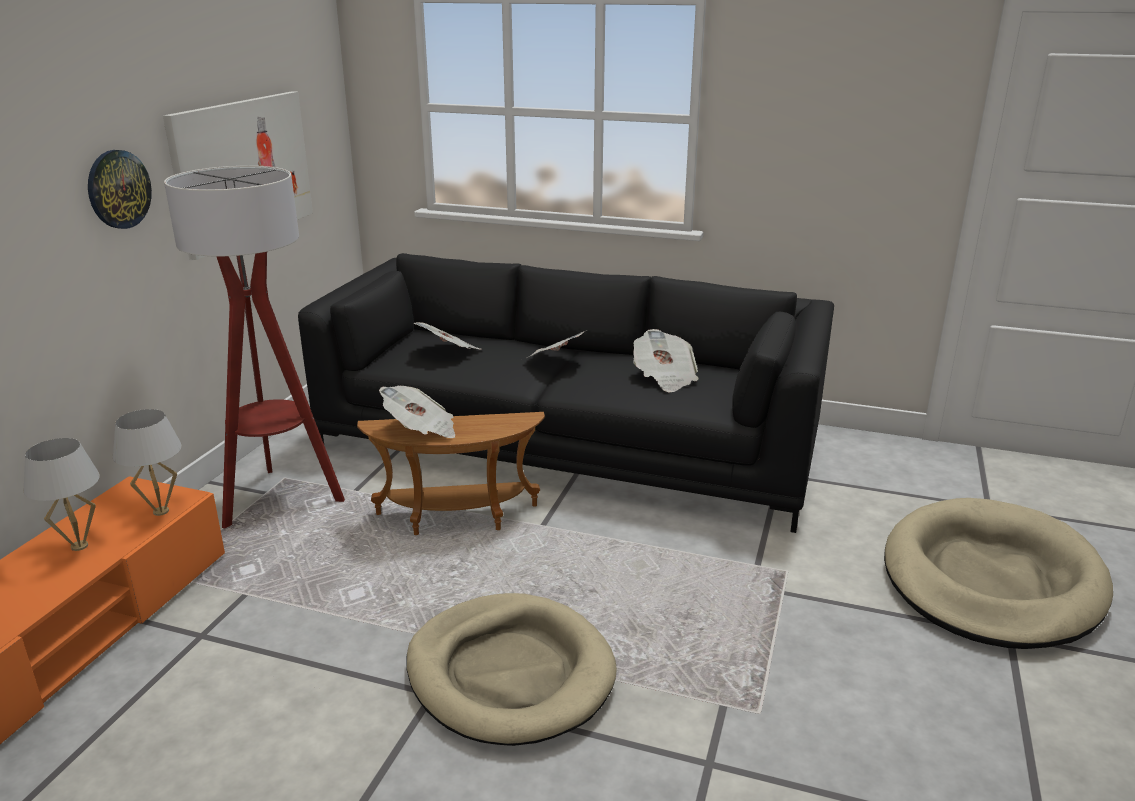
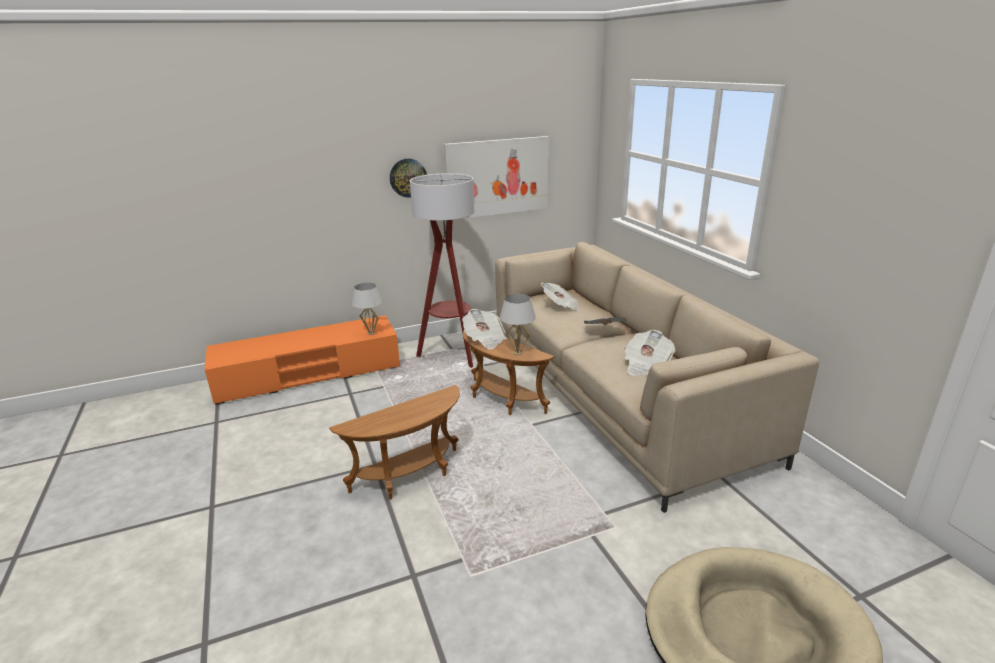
camera: 50 degrees right, 0 degrees up
(80, 546) = (332, 334): white table lamp -> white table lamp (518, 353)
(510, 673) = (410, 477): beige dog bed -> brown side table
(568, 445) = (616, 392): black sofa -> beige sofa

